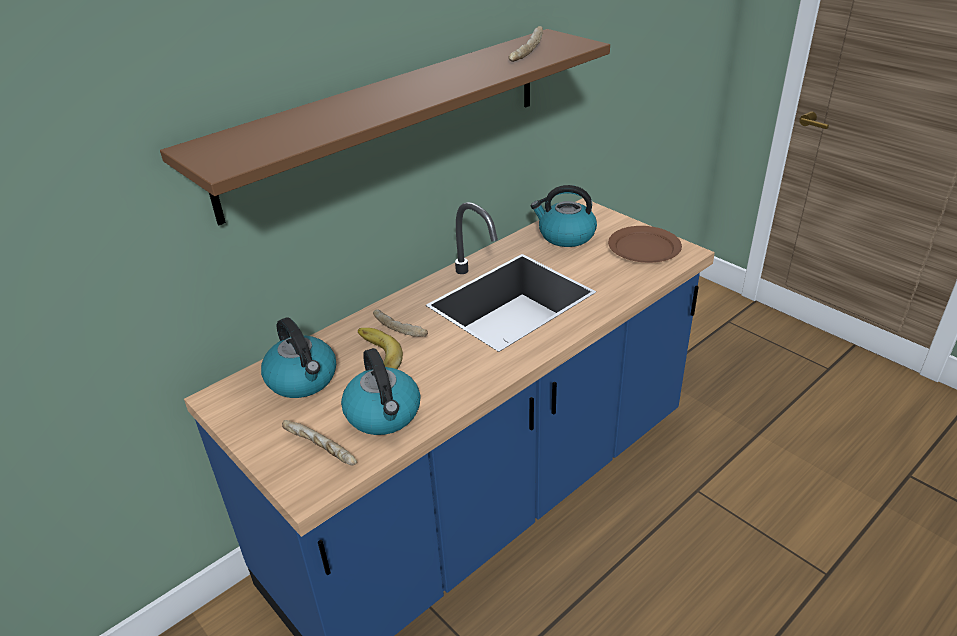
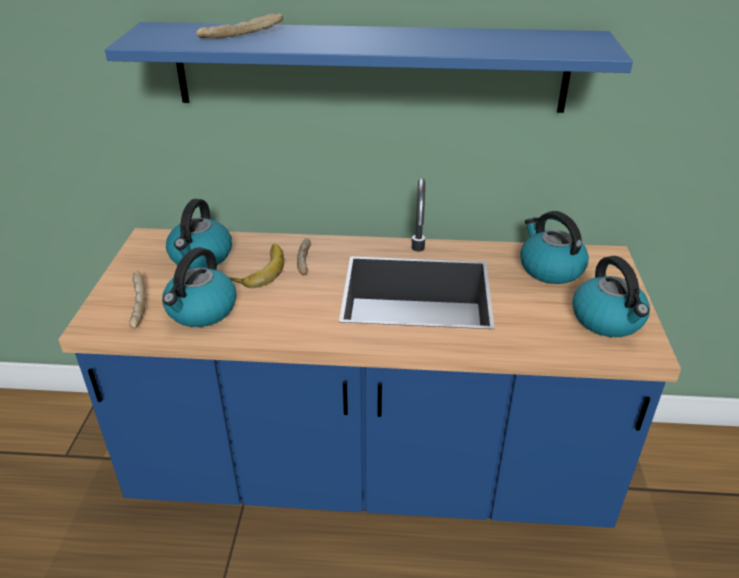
camera: 45 degrees right, 0 degrees up
(389, 119) = (370, 67): brown shelf -> blue shelf
(526, 52) = (530, 42): bread -> bread (241, 35)
(643, 247) = (608, 320): brown plate -> kettle

